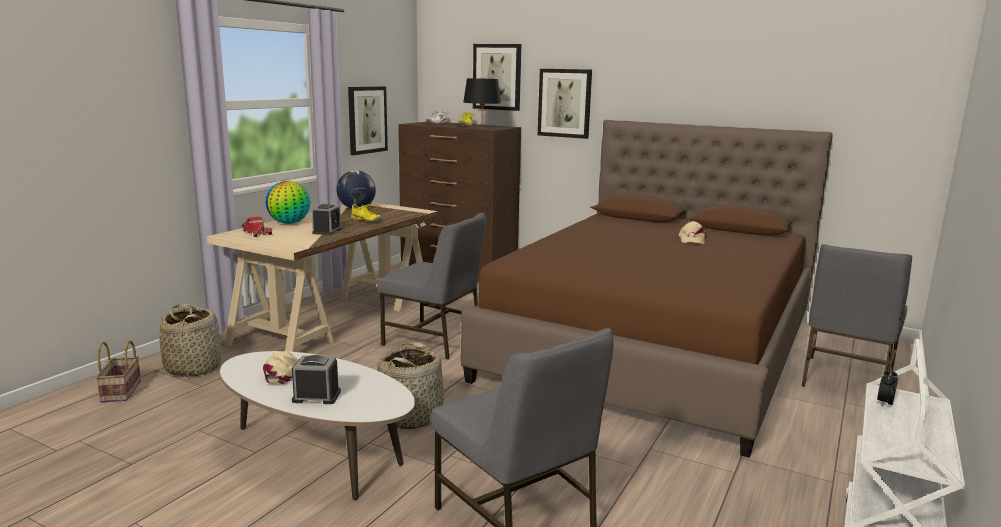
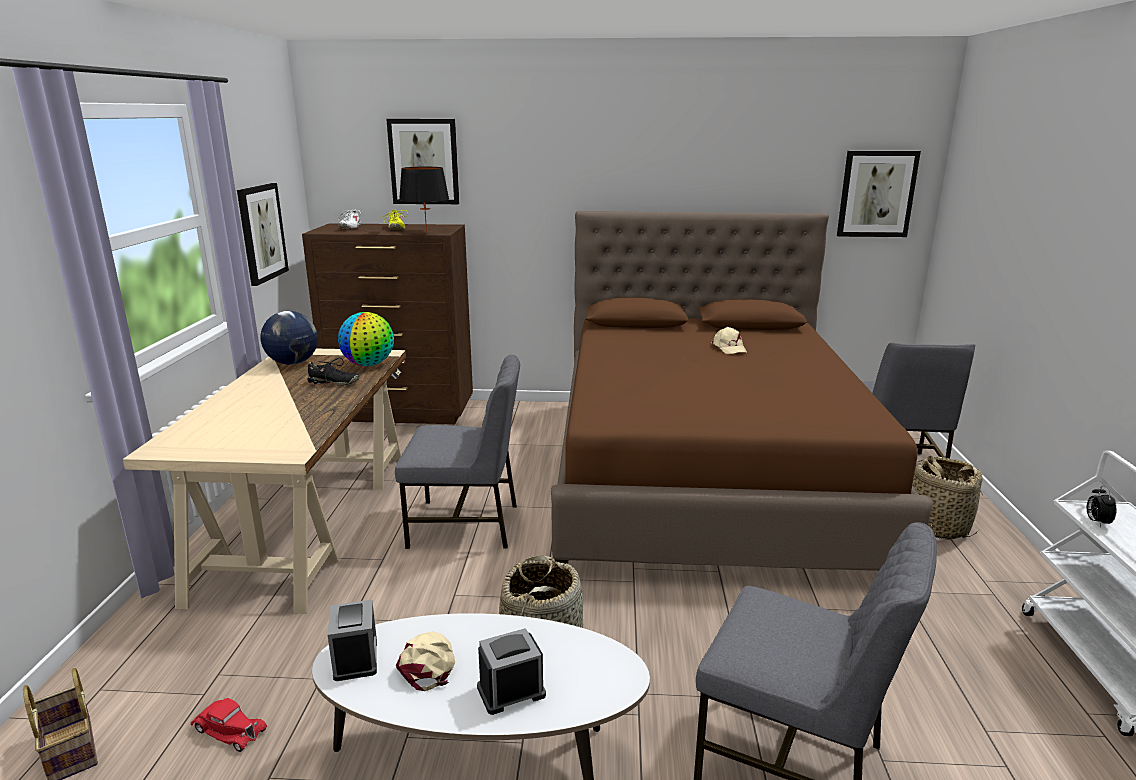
camera: 25 degrees left, 5 degrees up
(194, 367) = (161, 665): basket -> basket (935, 526)
(256, 232) = (198, 435): red toy car -> red toy car (229, 729)
(289, 223) = (228, 407): globe -> globe (369, 364)
(327, 231) = (303, 413): alarm clock -> alarm clock (355, 658)
(366, 220) = (333, 383): yellow shoe -> black shoe
(564, 103) = (520, 192): picture -> picture (876, 194)

